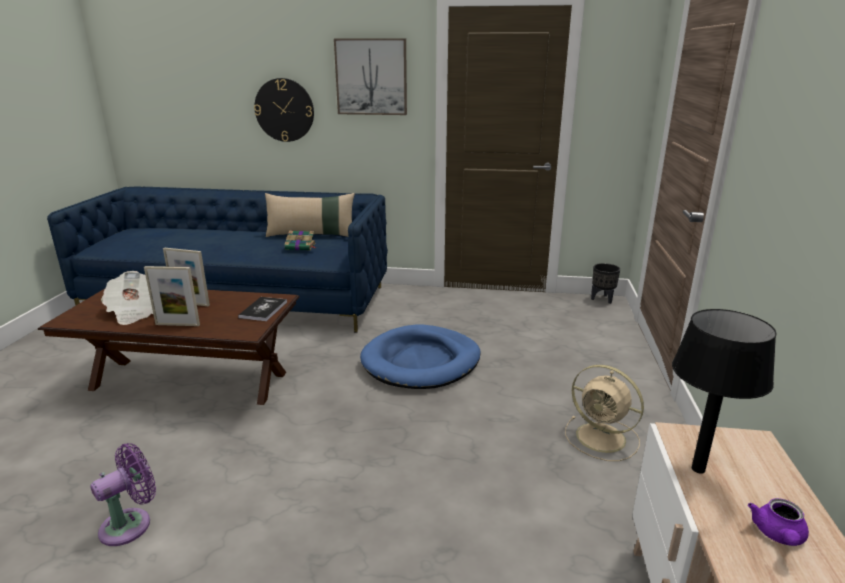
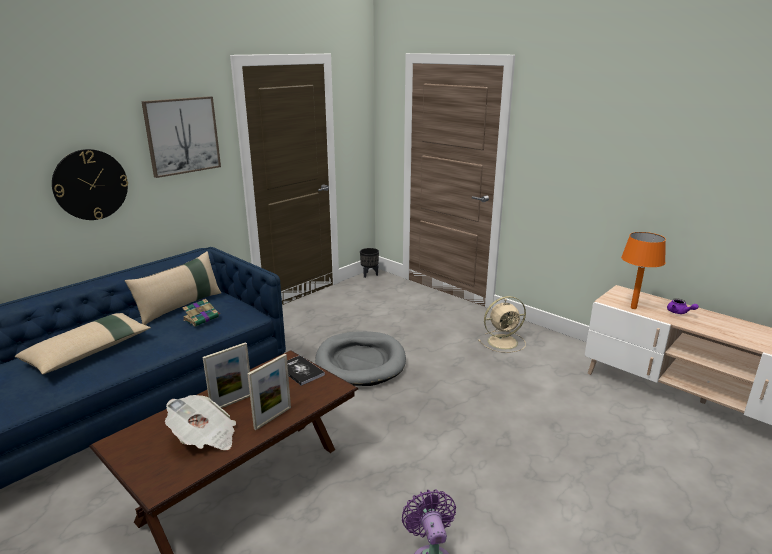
camera: 55 degrees left, 0 degrees up
(216, 238) = (89, 351): none -> beige pillow
(421, 361) = (360, 362): blue dog bed -> grey dog bed
(698, 469) = (633, 308): black table lamp -> orange table lamp

